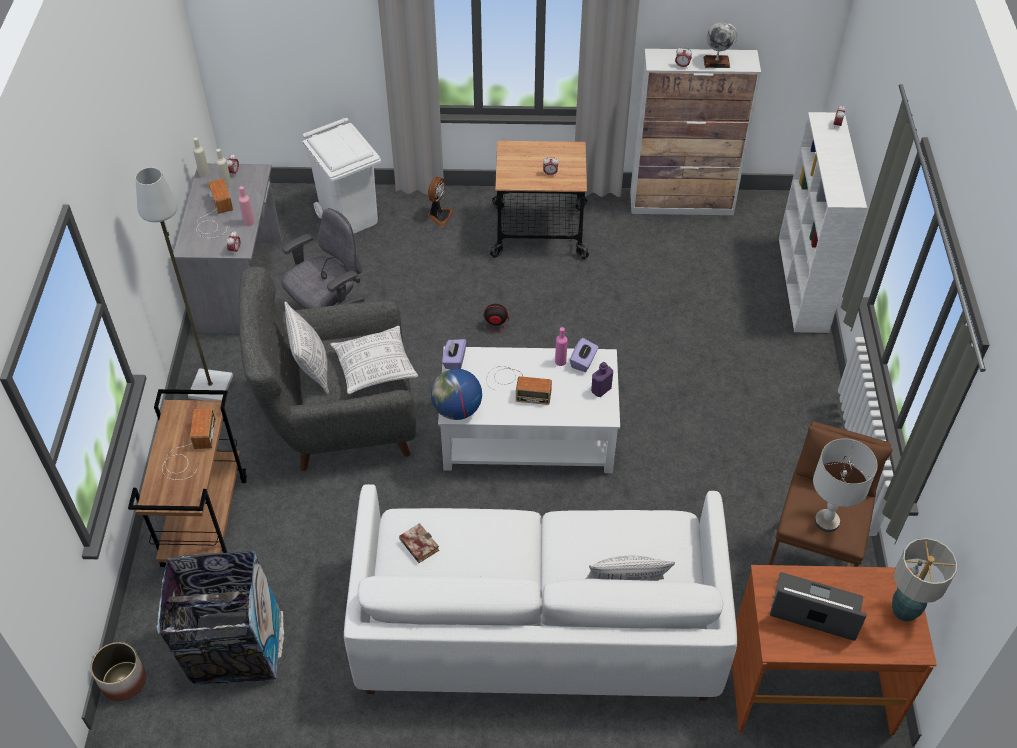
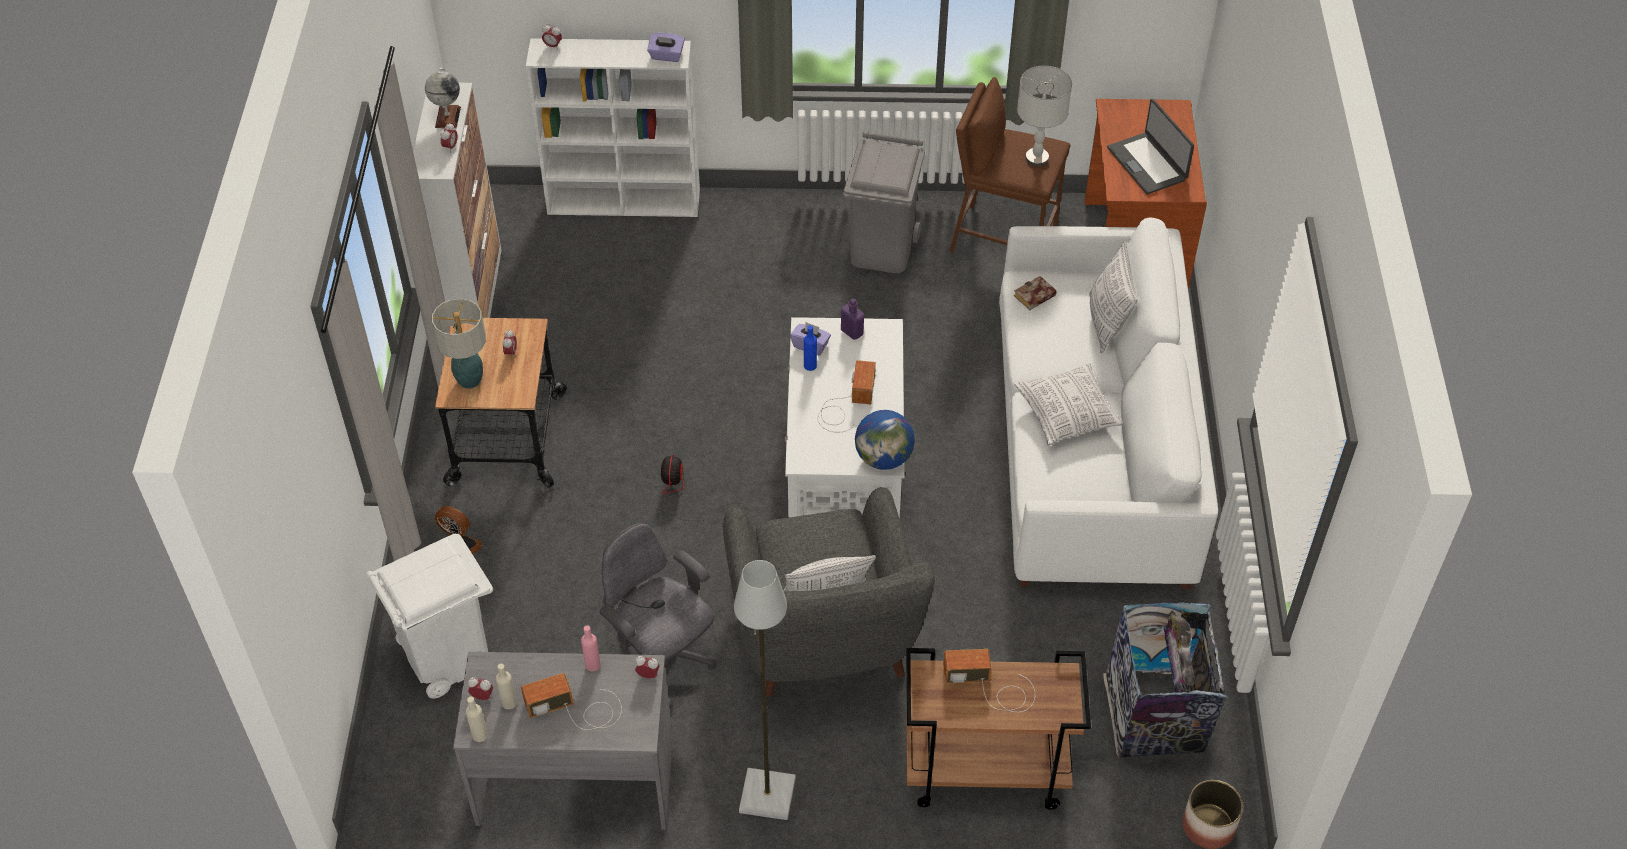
camera: 90 degrees left, 0 degrees up
(374, 368) = (825, 536): pillow -> pillow (1067, 414)
(417, 545) = (1073, 486): book -> book (1034, 297)
(454, 360) = (808, 462): purple tissue box -> purple tissue box (666, 56)
(560, 361) = (810, 365): pink bottle -> blue bottle
(775, 465) = (882, 250): none -> grey trash can
(815, 608) = (1147, 163): laptop -> laptop turned 45 degrees counterclockwise
(904, 611) = (1142, 111): table lamp -> table lamp (470, 380)

